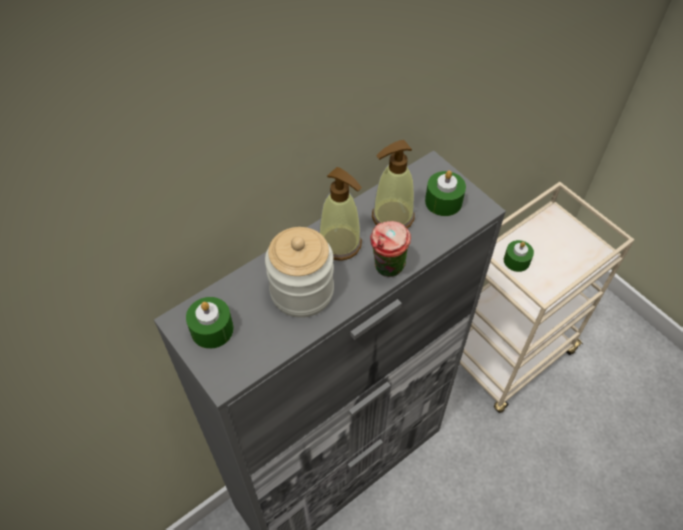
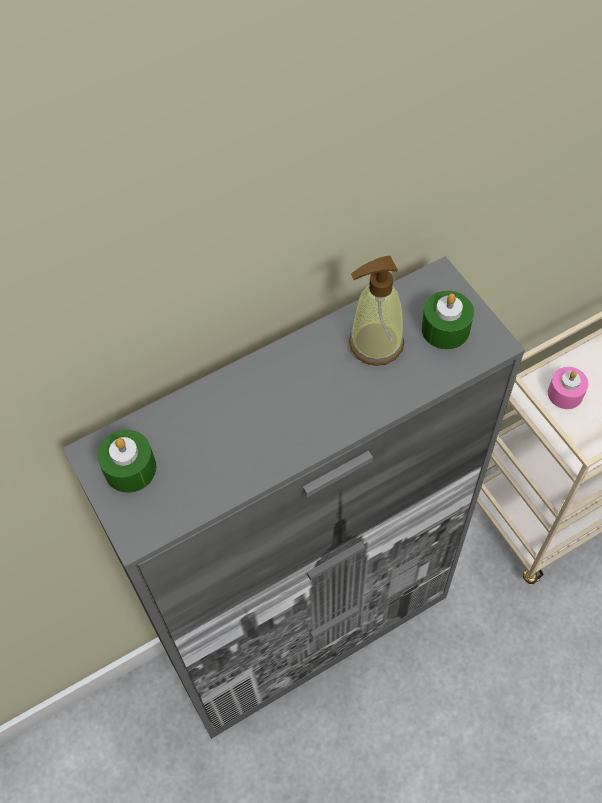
camera: 10 degrees right, 5 degrees up
(302, 291) = (246, 431): jar -> none
(340, 244) = (303, 373): soap dispenser -> none
(387, 270) = (357, 415): cup -> none
(516, 261) = (565, 393): green candle -> pink candle

